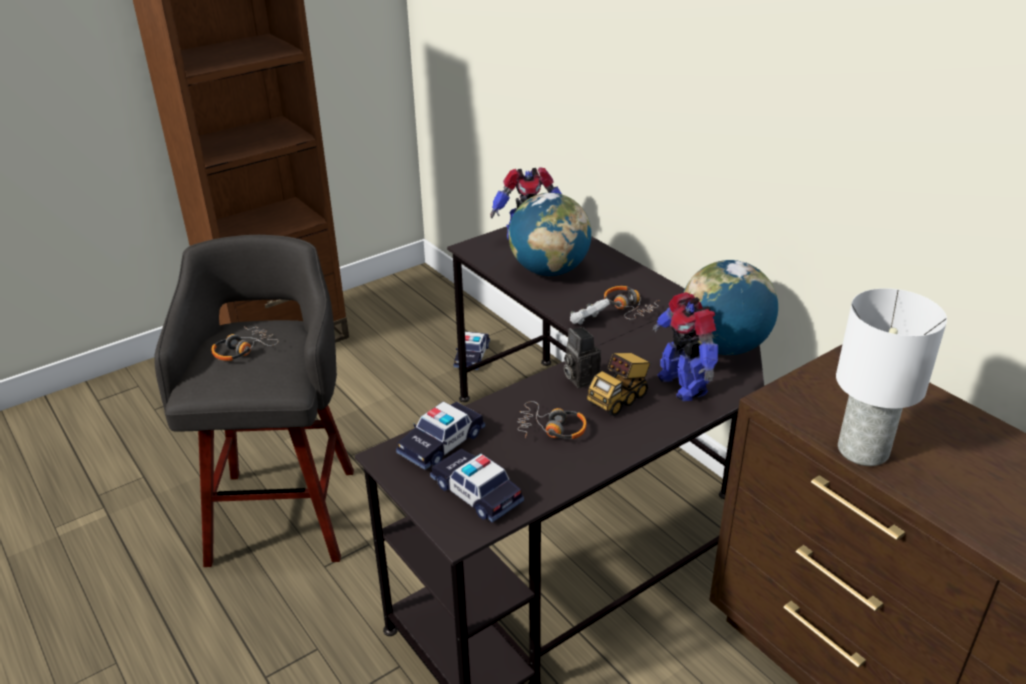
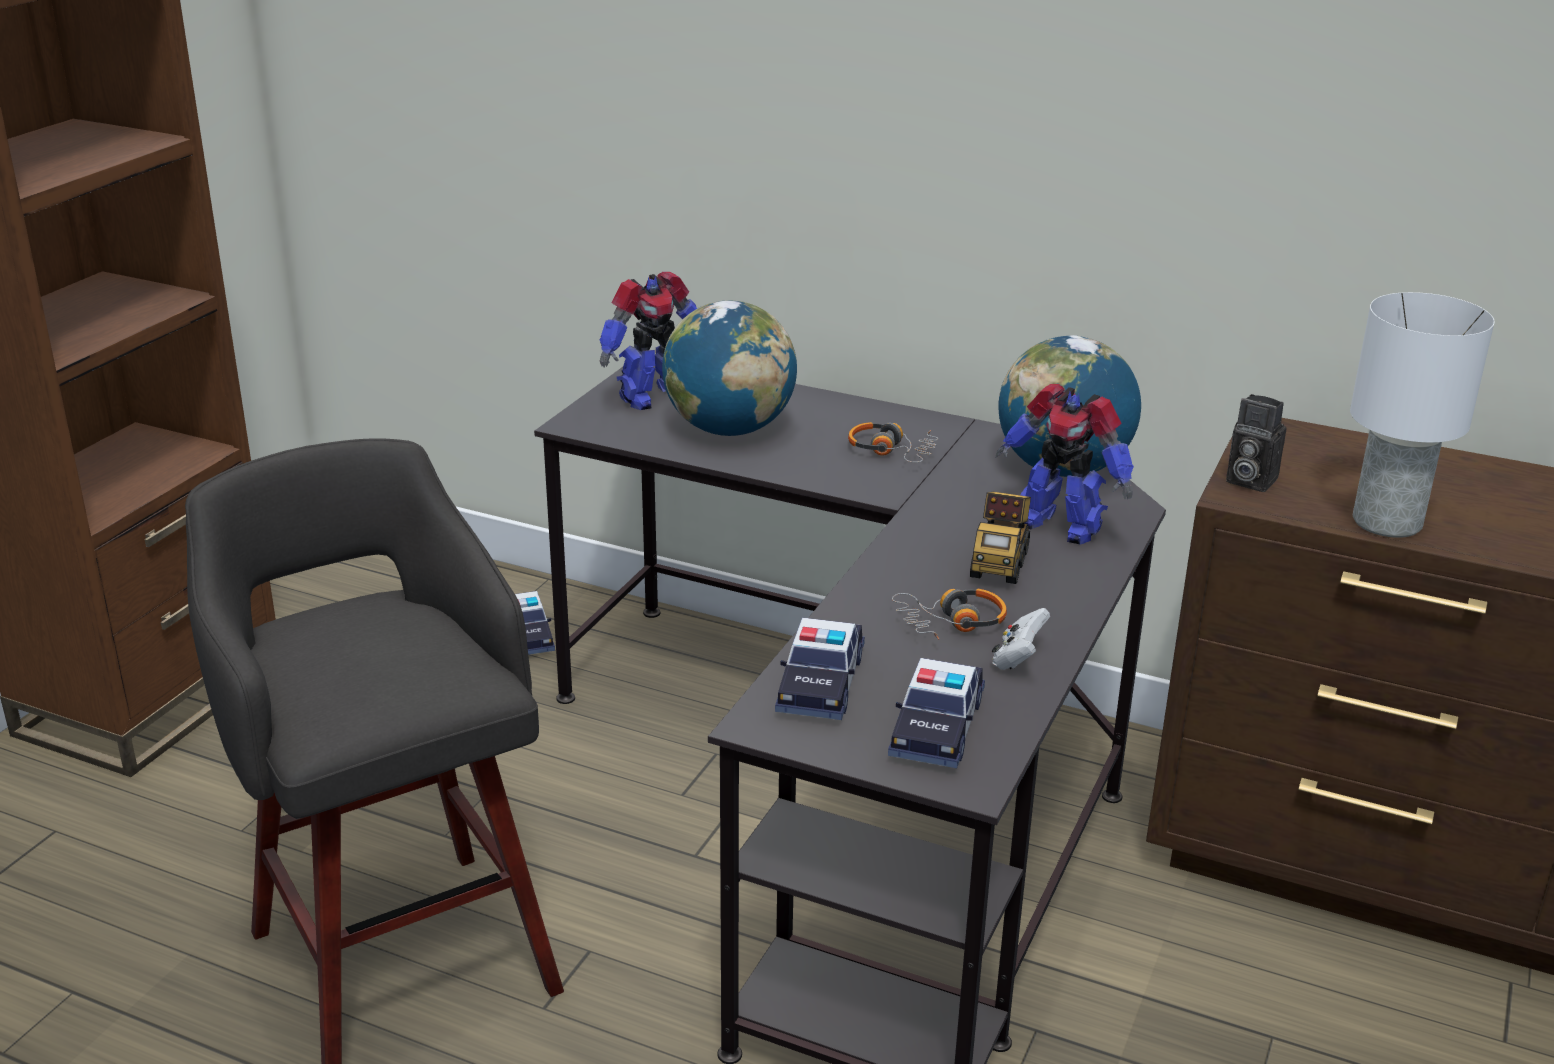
camera: 30 degrees left, 5 degrees down
(243, 350) = (350, 651): headphones -> none
(476, 492) = (937, 727): toy car -> toy car turned 90 degrees counterclockwise
(579, 378) = (920, 552): camera -> camera (1247, 480)
(587, 321) = (855, 481): white game controller -> white game controller (1018, 659)

